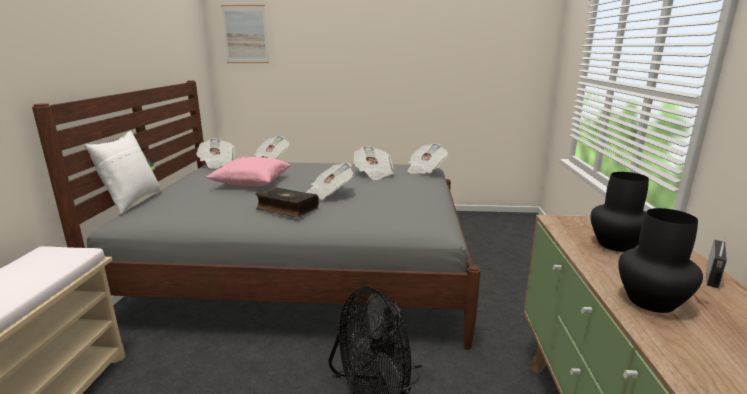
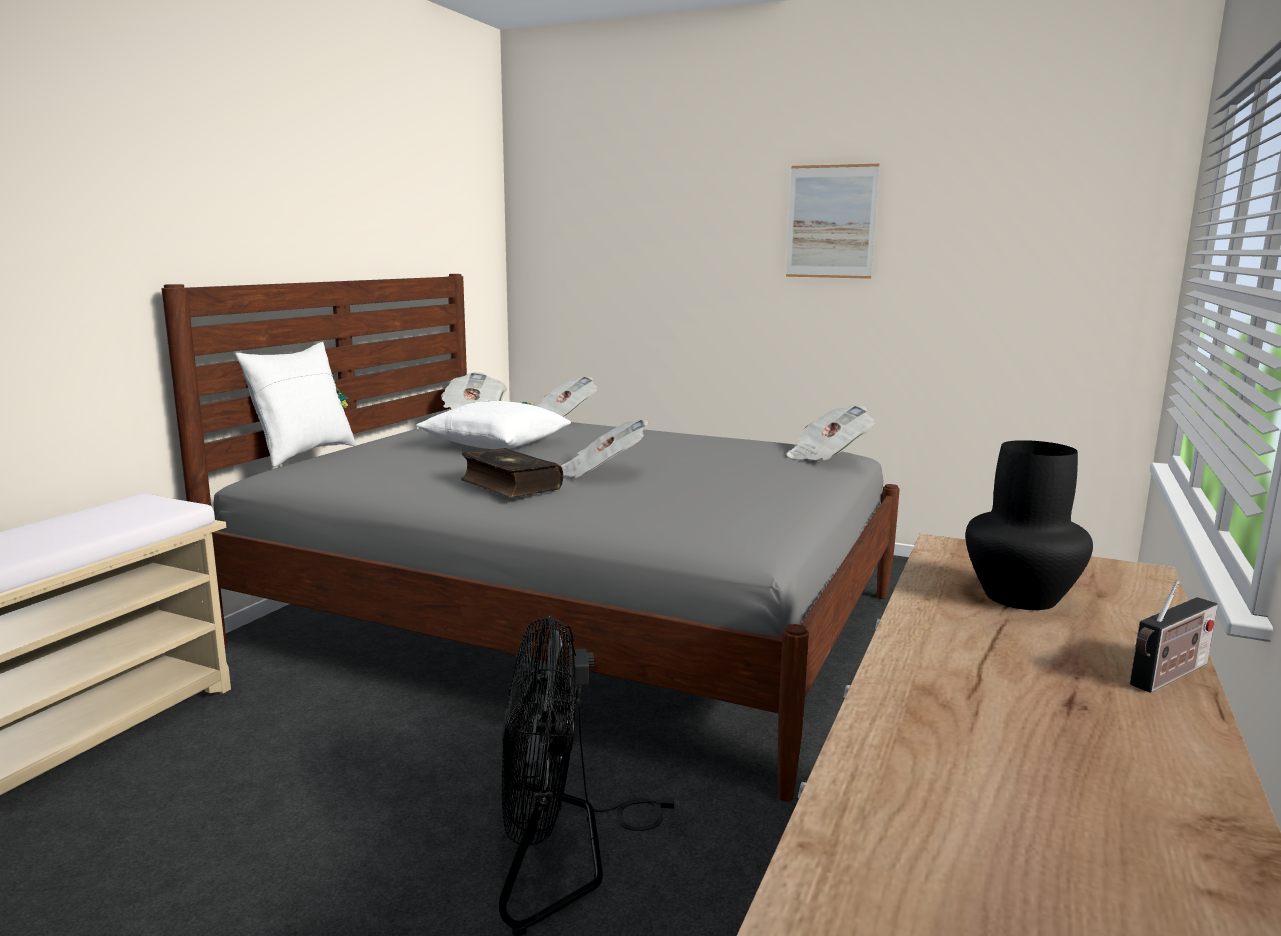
camera: 20 degrees right, 5 degrees down
(245, 34) = (564, 200): picture -> picture (831, 222)
(252, 183) = (496, 445): pink pillow -> white pillow
(373, 174) = (717, 452): newspaper -> none
(652, 302) = (958, 686): black vase -> none

